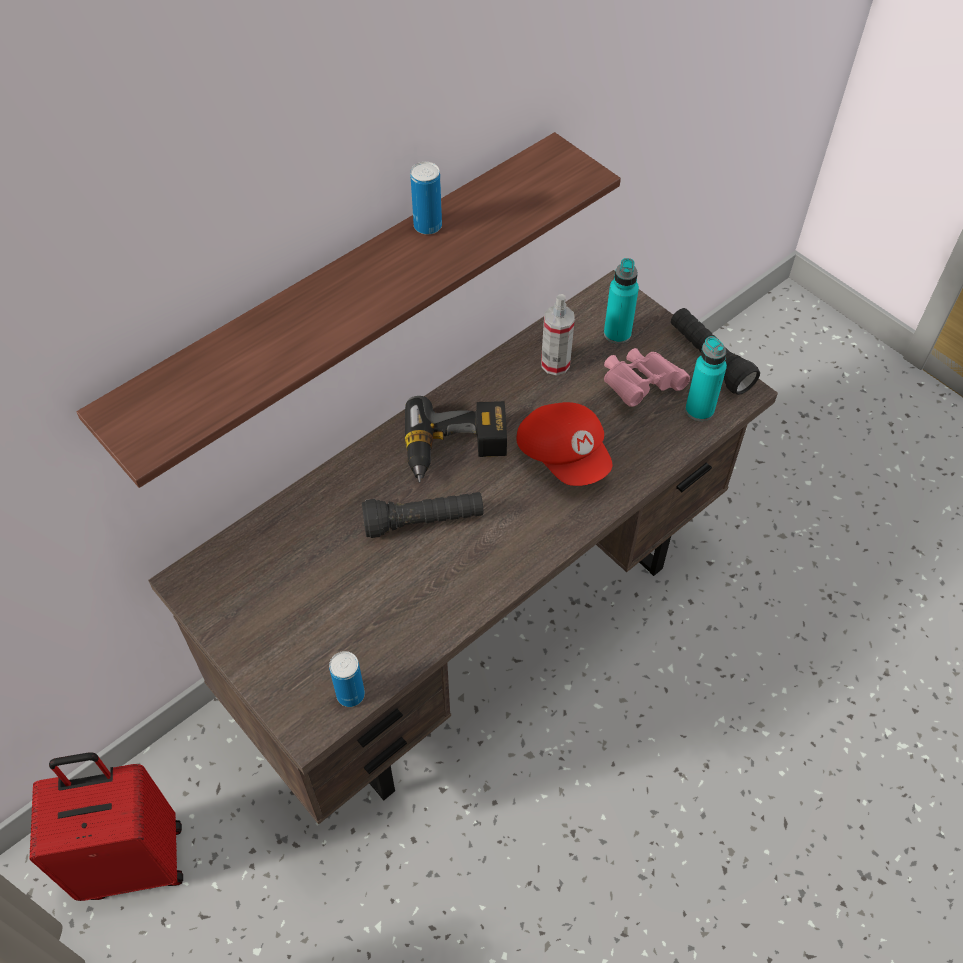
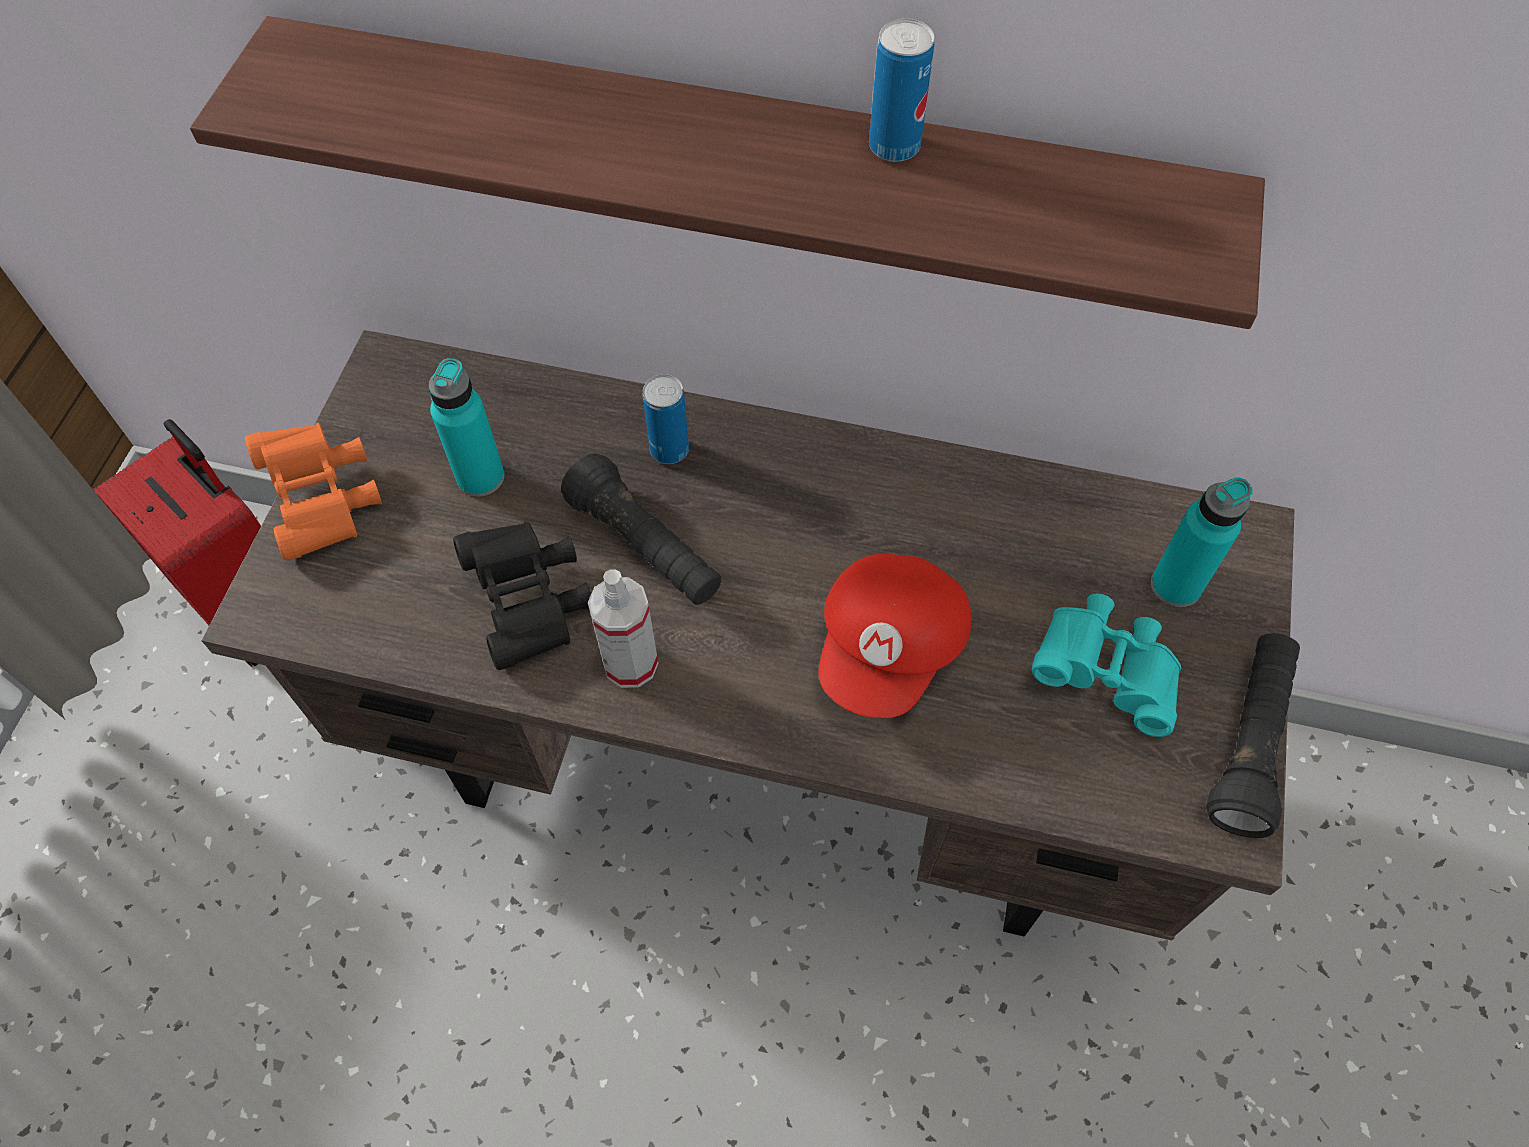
camera: 55 degrees right, 5 degrees up
(259, 659) = (323, 501): none -> orange binoculars
(350, 694) = (332, 627): can -> can (669, 449)
(414, 591) = (530, 603): none -> black binoculars
(455, 450) = (789, 512): power drill -> none
(555, 364) = (1043, 540): spray bottle -> spray bottle (630, 663)
(640, 385) = (1106, 673): pink binoculars -> turquoise binoculars
(699, 410) = (1135, 784): turquoise bottle -> turquoise bottle (480, 477)

